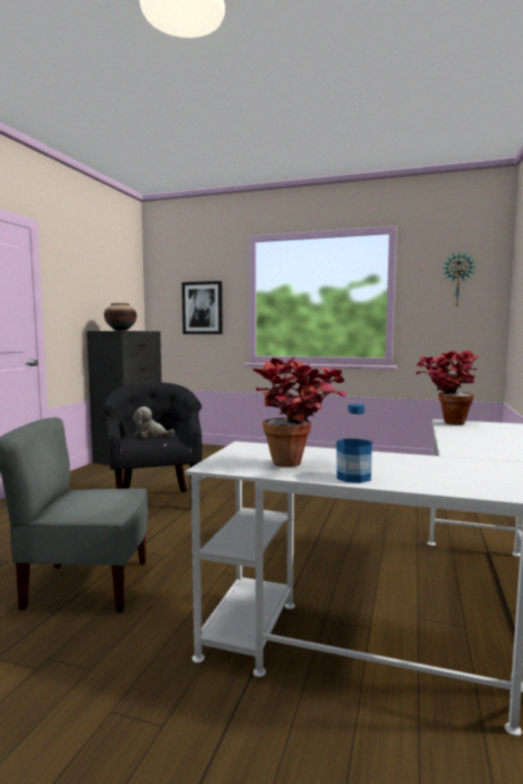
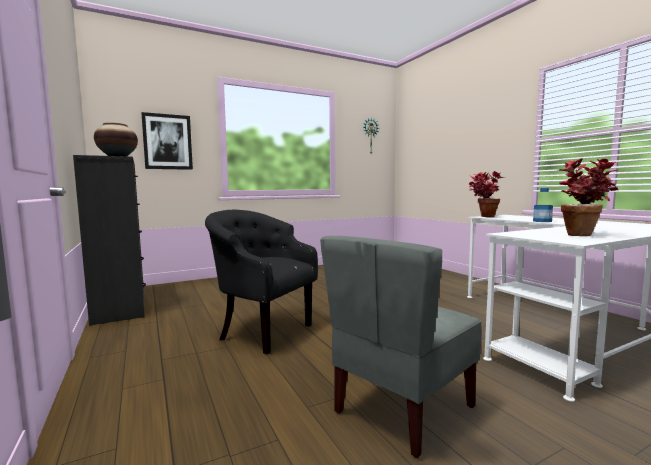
camera: 45 degrees left, 0 degrees up
(151, 435) = (271, 261): plush toy -> none
(353, 477) = (625, 234): bottle -> bottle (542, 221)

